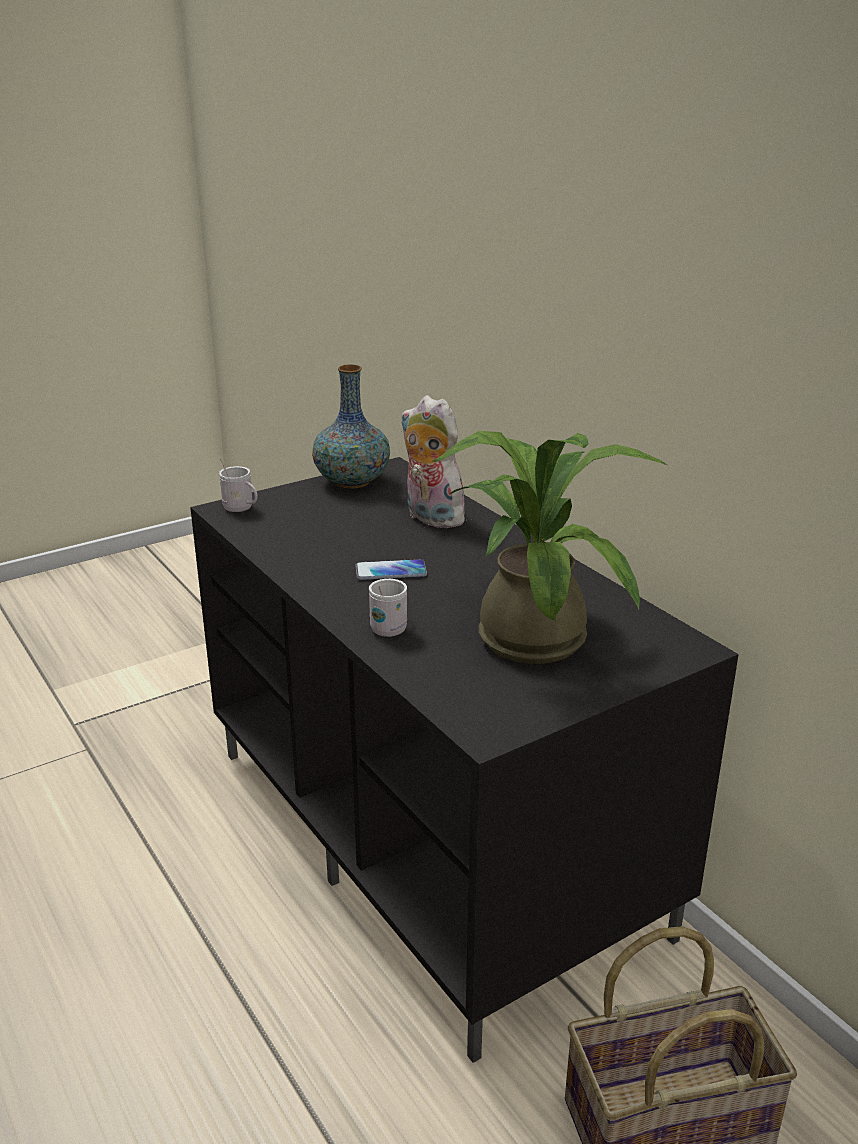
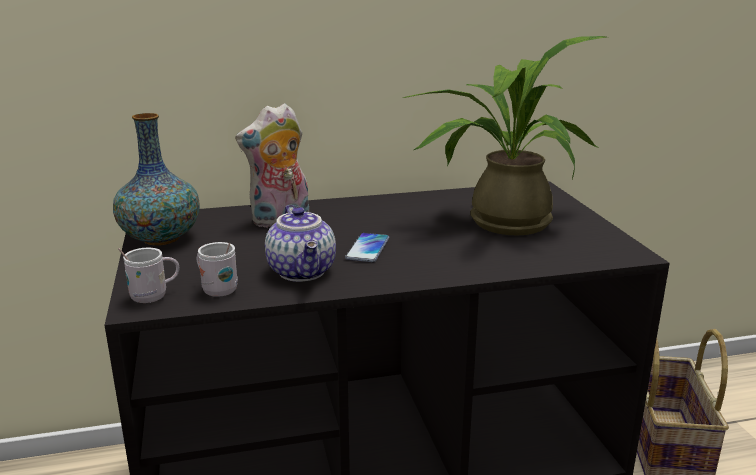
camera: 70 degrees left, 5 degrees down
(317, 553) = (303, 272): none -> teapot
(391, 627) = (467, 262): white mug -> white mug (216, 289)

